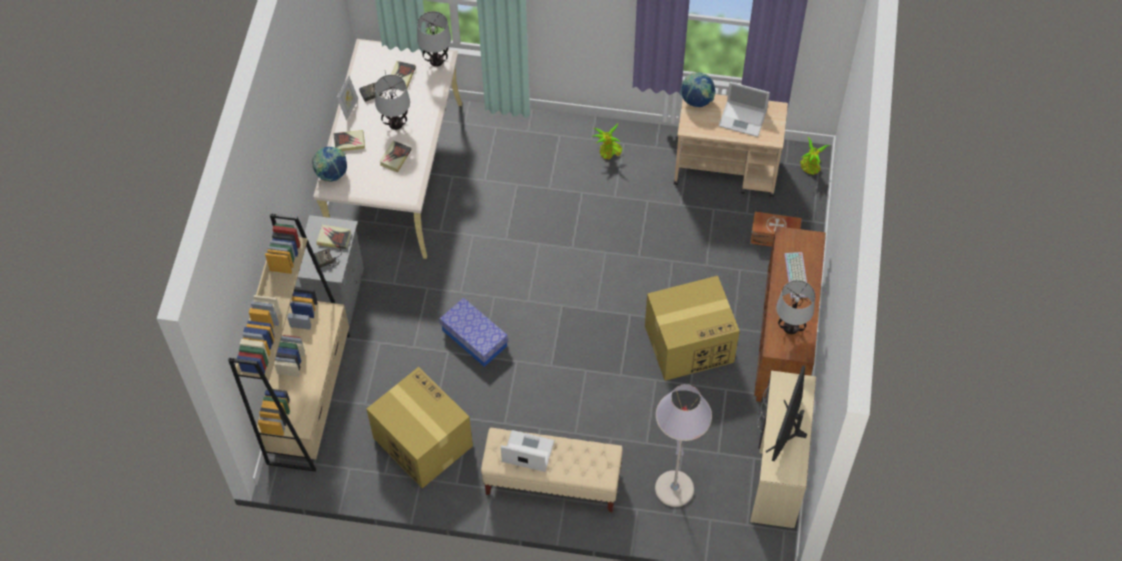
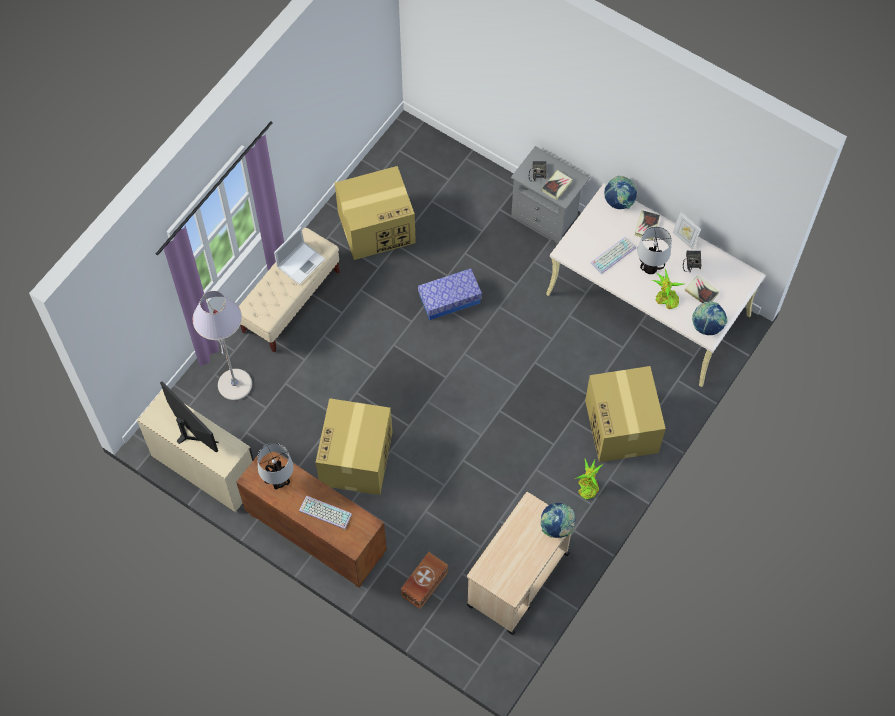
camera: 115 degrees right, 5 degrees up
(309, 398) = (458, 166): beige bookcase -> none
(395, 157) = (613, 254): book -> keyboard
(436, 61) = (707, 326): table lamp -> globe
(535, 147) = (622, 427): none -> cardboard box
(743, 119) = (515, 557): laptop -> none
(810, 167) = (483, 658): potted plant -> potted plant (665, 299)

